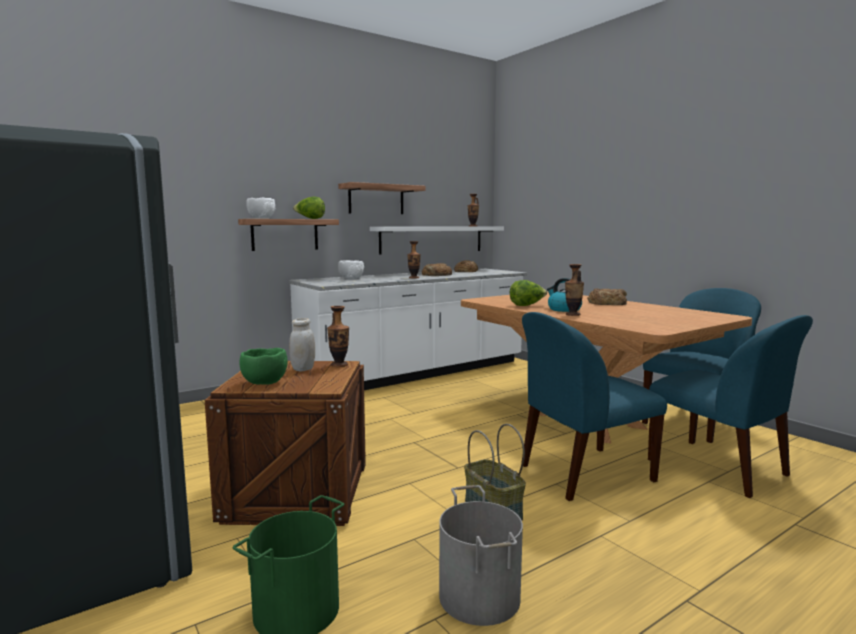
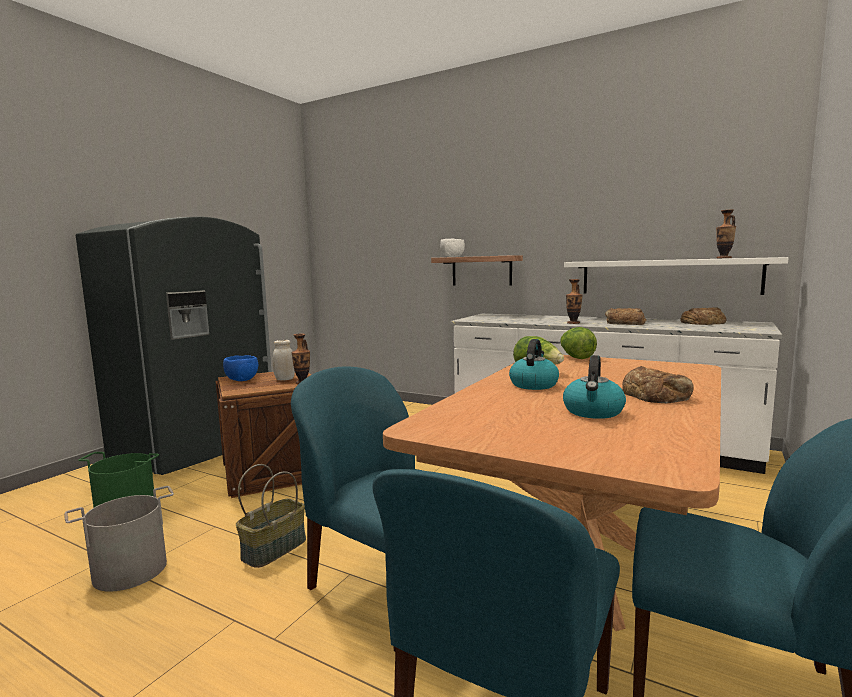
camera: 65 degrees right, 0 degrees up
(265, 383) = (241, 380): green bowl -> blue bowl
(310, 219) = (495, 255): lettuce -> lettuce (576, 357)
(351, 279) = (520, 317): white bowl -> none
(376, 199) = (583, 230): shelf -> none
(573, 314) = (496, 391): vase -> none
(636, 311) = (593, 412): none -> kettle

